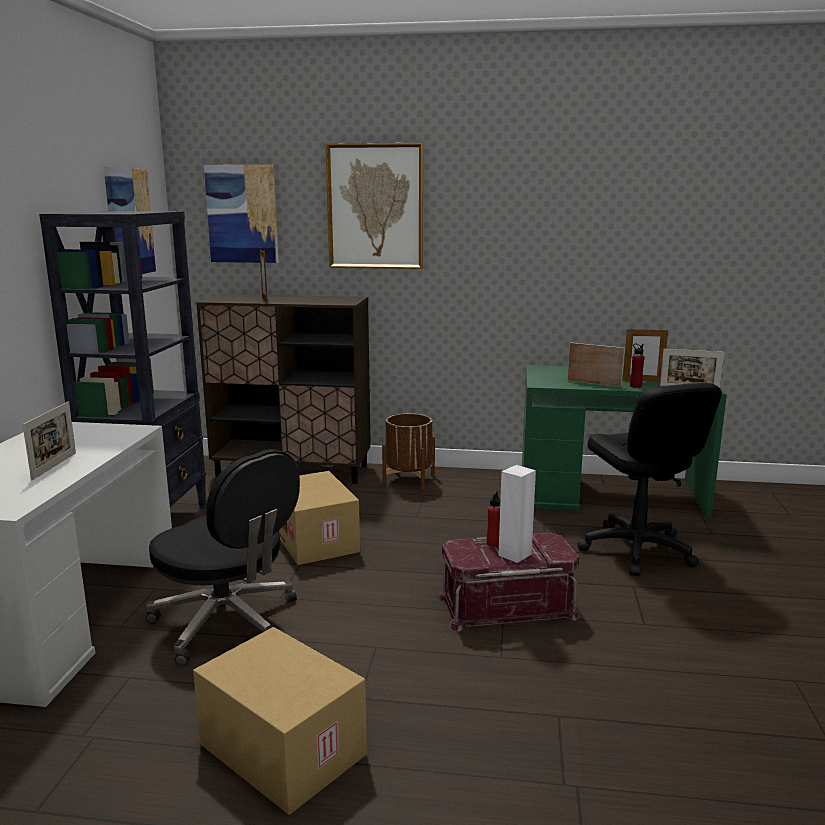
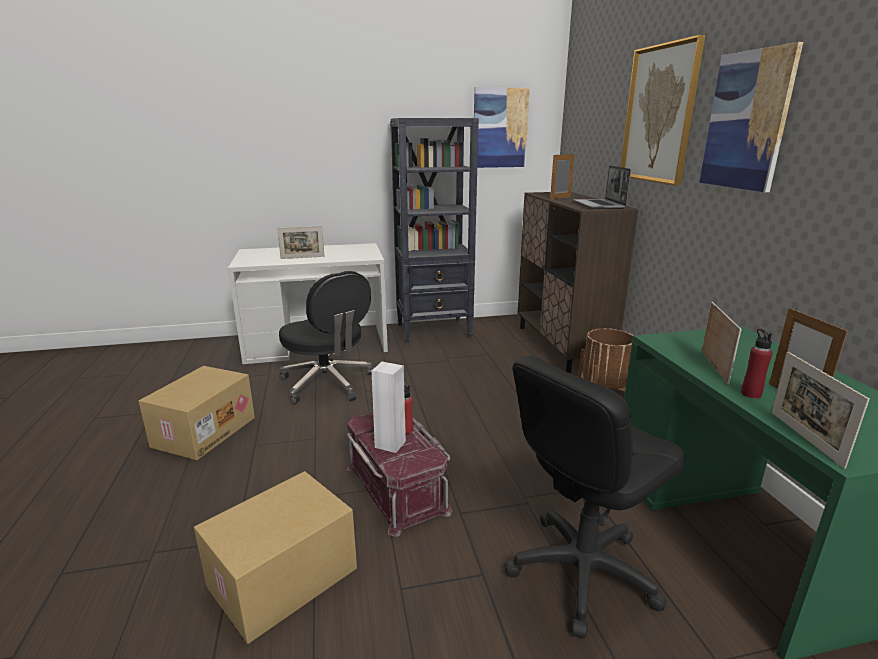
camera: 70 degrees right, 5 degrees up
(228, 623) = (328, 384): black office chair -> black office chair turned 60 degrees counterclockwise
(242, 214) = (589, 123): picture -> picture (747, 121)
(317, 540) = (453, 383): cardboard box -> cardboard box (283, 579)
(333, 299) = (599, 205): none -> laptop

